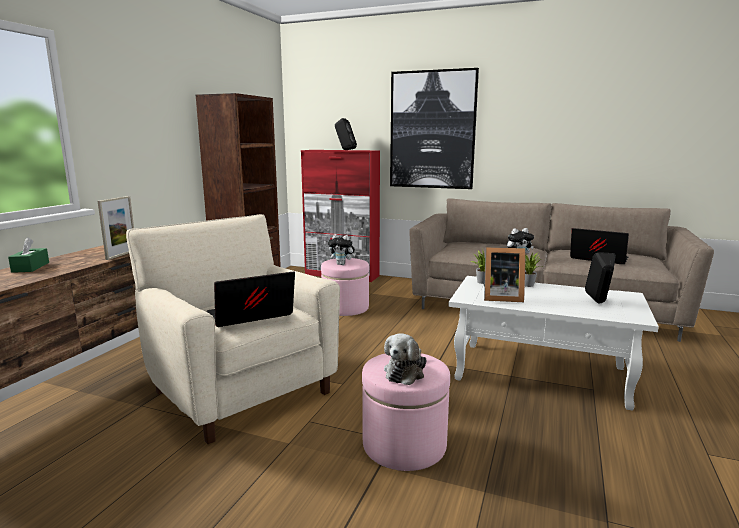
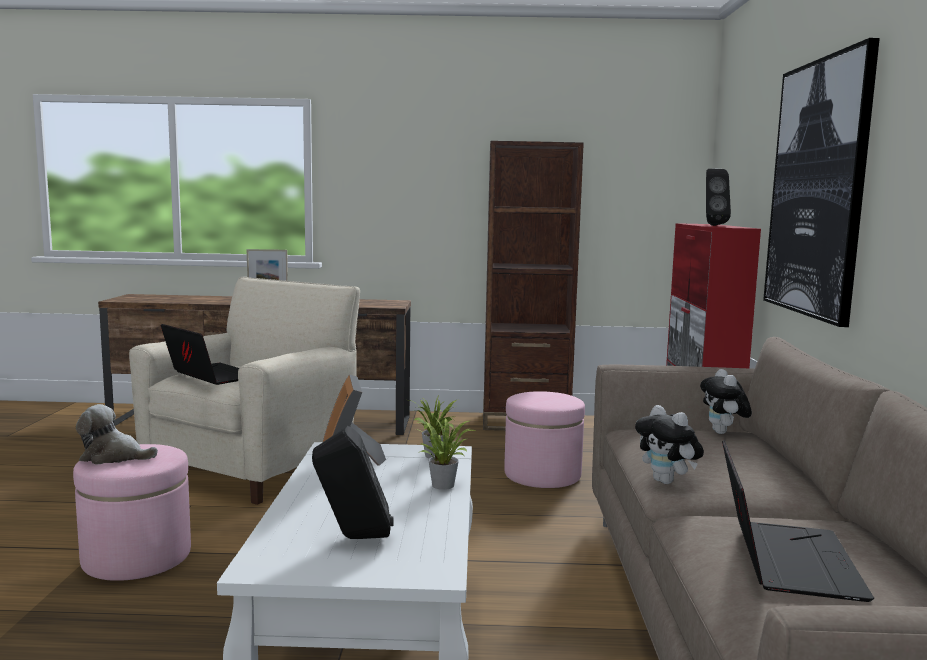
camera: 70 degrees right, 5 degrees down
(30, 267) = (217, 298): green tissue box -> none
(342, 264) = (528, 398): plush toy -> plush toy (723, 433)

